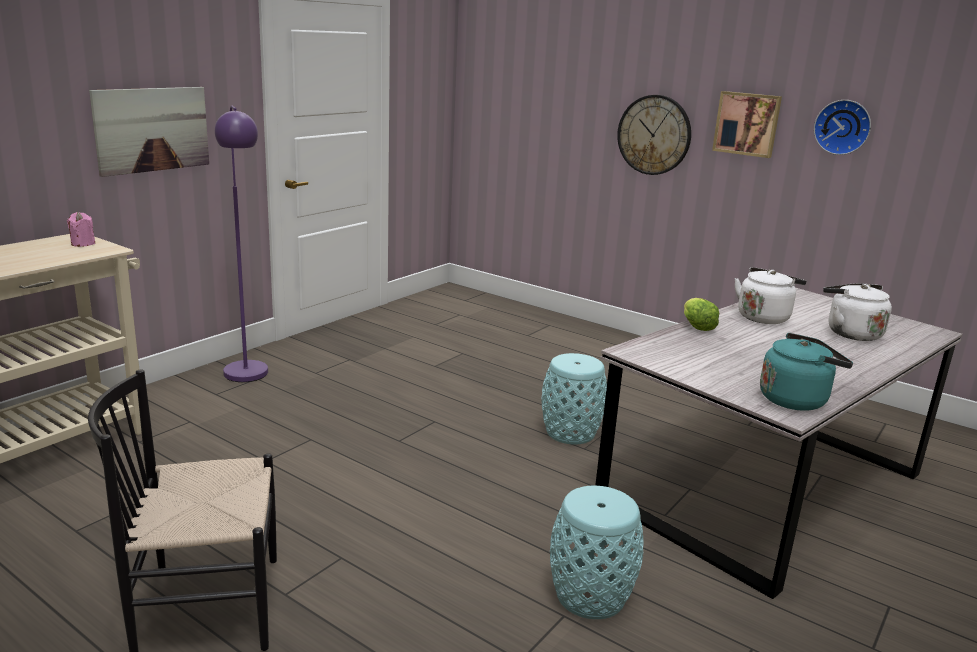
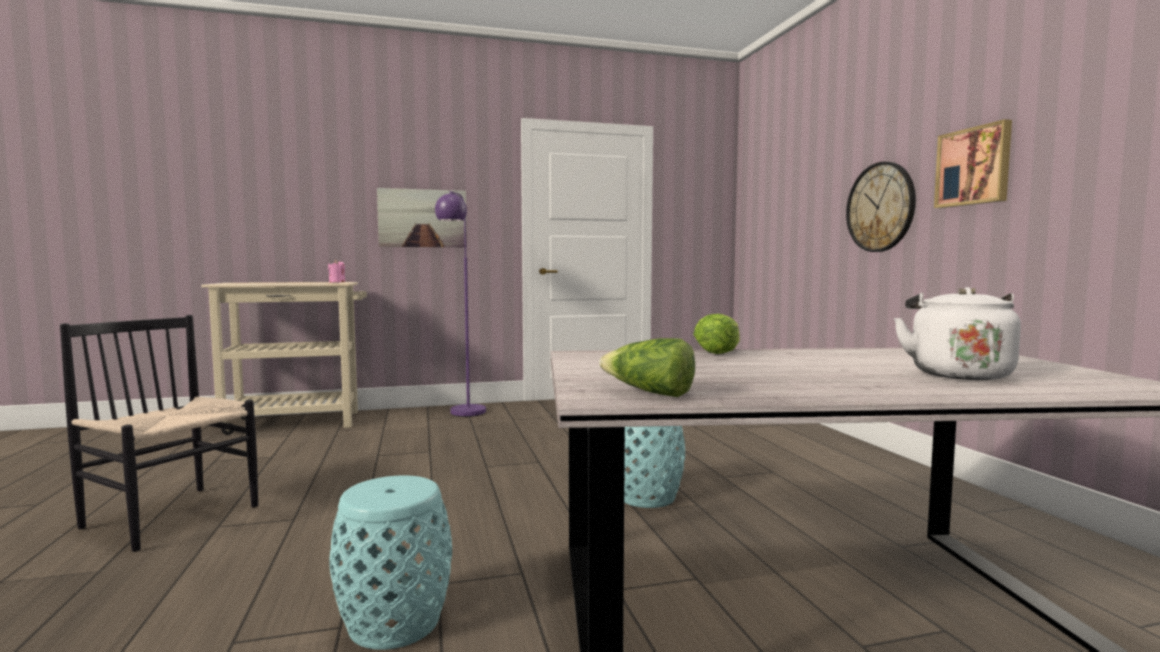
camera: 40 degrees right, 15 degrees down
(764, 317) = (842, 355): white kettle -> none
(796, 399) = (649, 393): turquoise kettle -> lettuce
(843, 127) = (1099, 133): wall clock -> none

